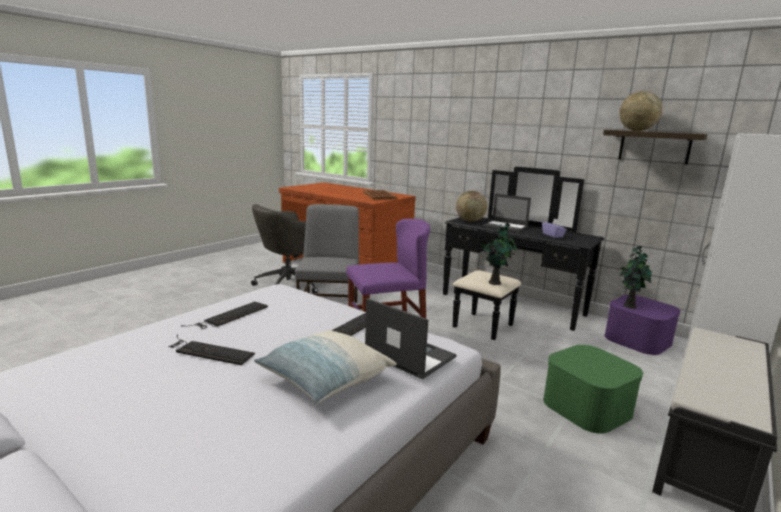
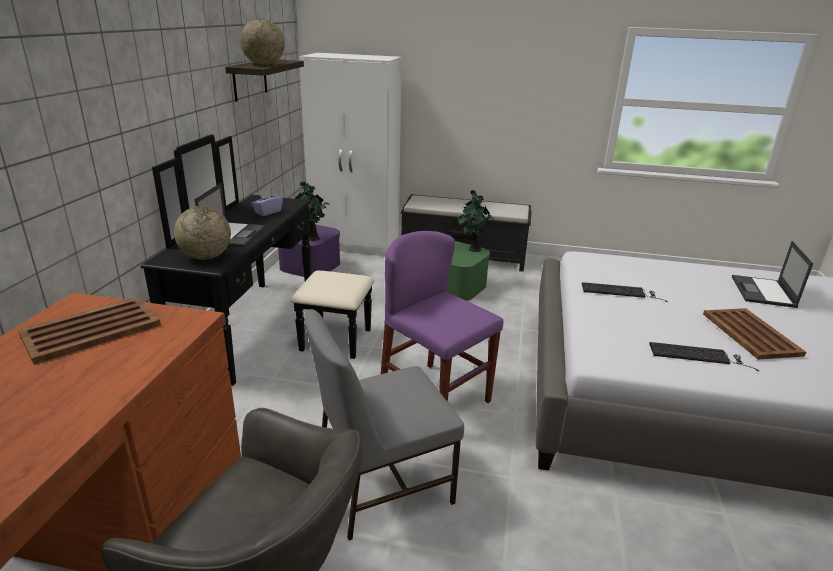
camera: 115 degrees left, 10 degrees up
(208, 351) = (751, 334): keyboard -> brown tray
(325, 380) = (690, 282): pillow -> none
(408, 355) = (620, 262): laptop -> laptop (763, 292)
(495, 282) = (349, 277): potted plant -> potted plant (473, 249)

